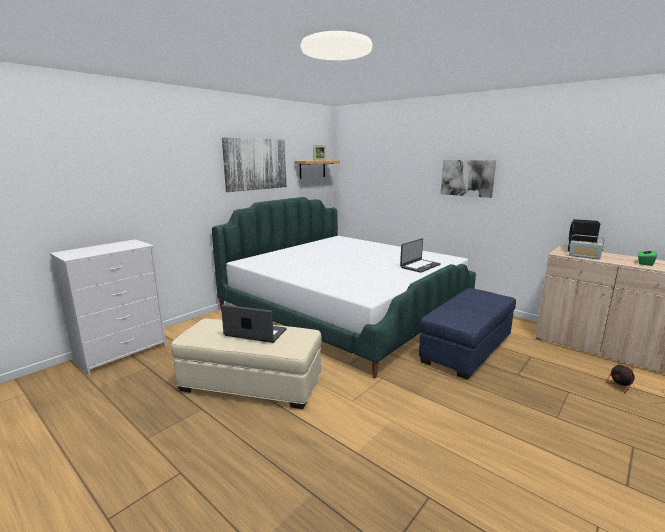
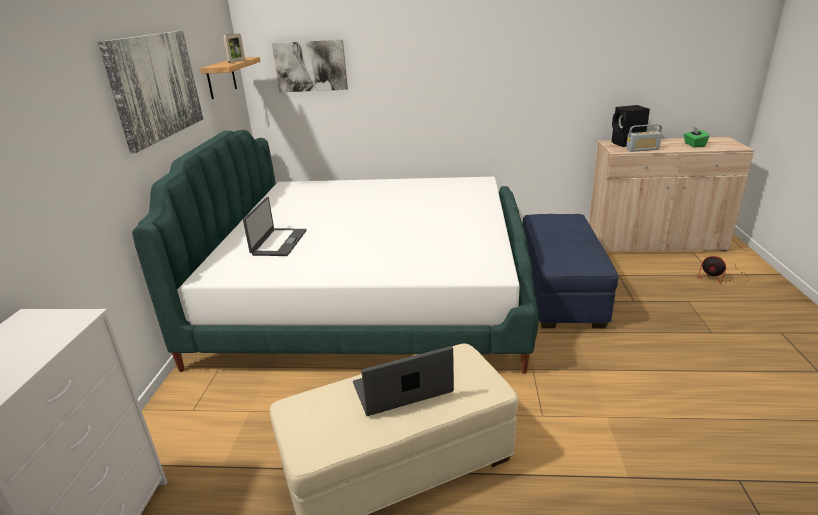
camera: 35 degrees left, 10 degrees up
(420, 266) = (467, 203): laptop -> laptop (278, 242)
(467, 178) = (477, 68): picture -> picture (310, 66)

